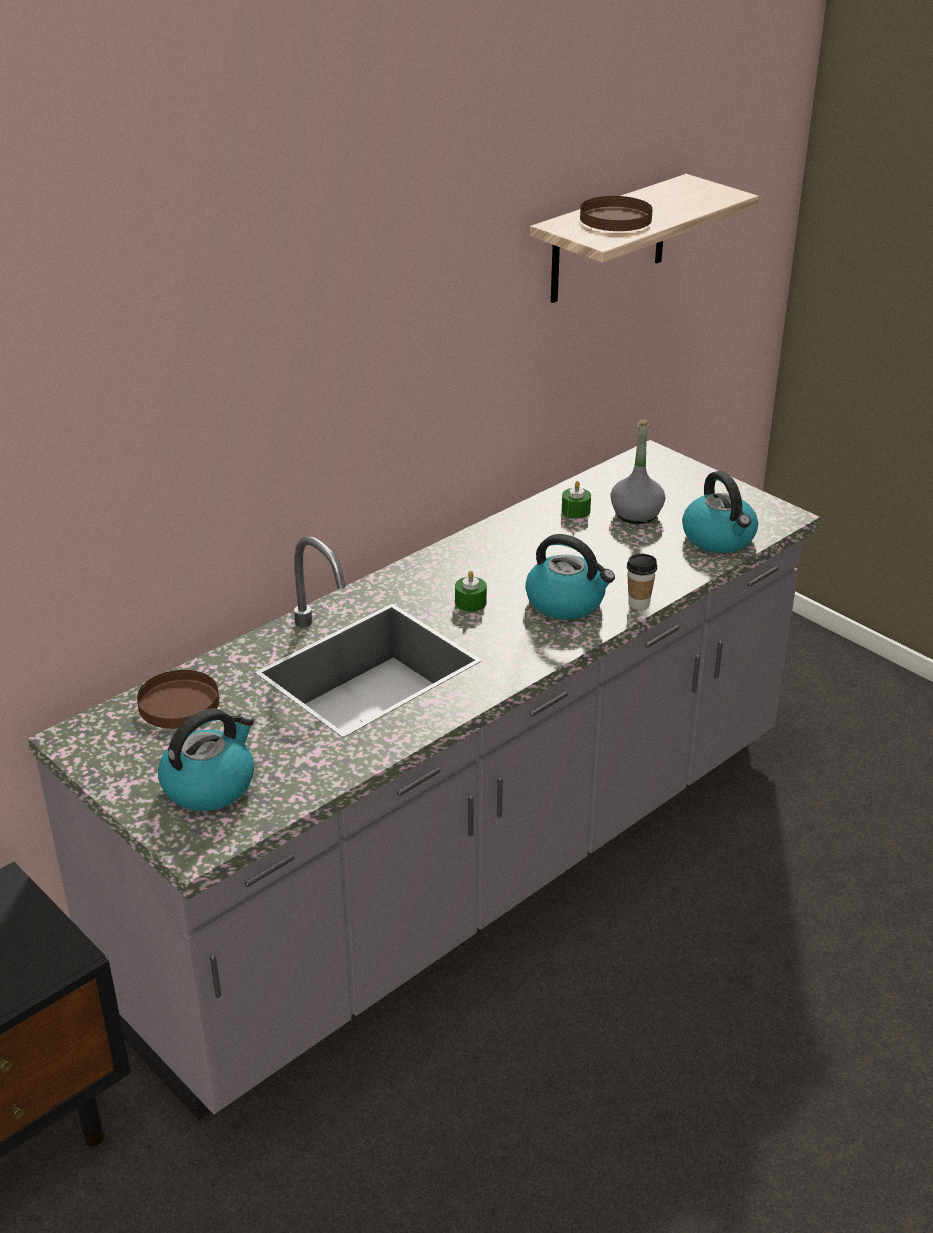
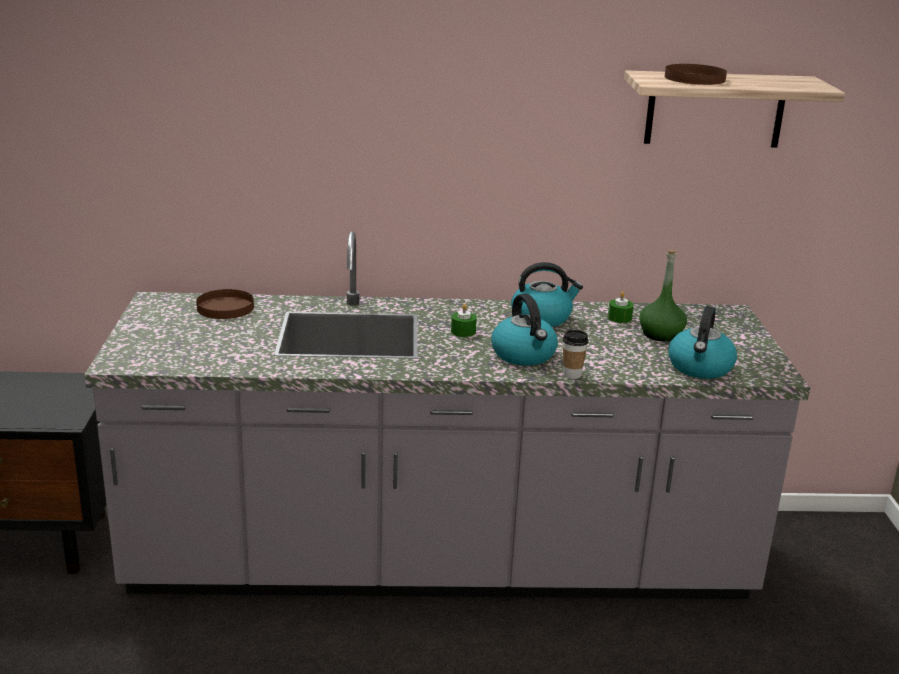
camera: 40 degrees right, 10 degrees down
(209, 785) = (173, 343): kettle -> kettle (542, 317)
(636, 514) = (660, 334): grey bottle -> green bottle

